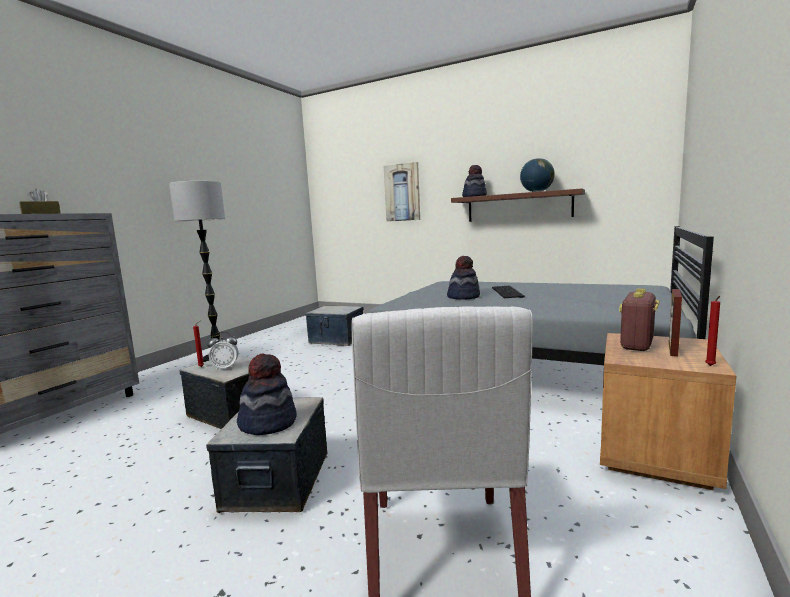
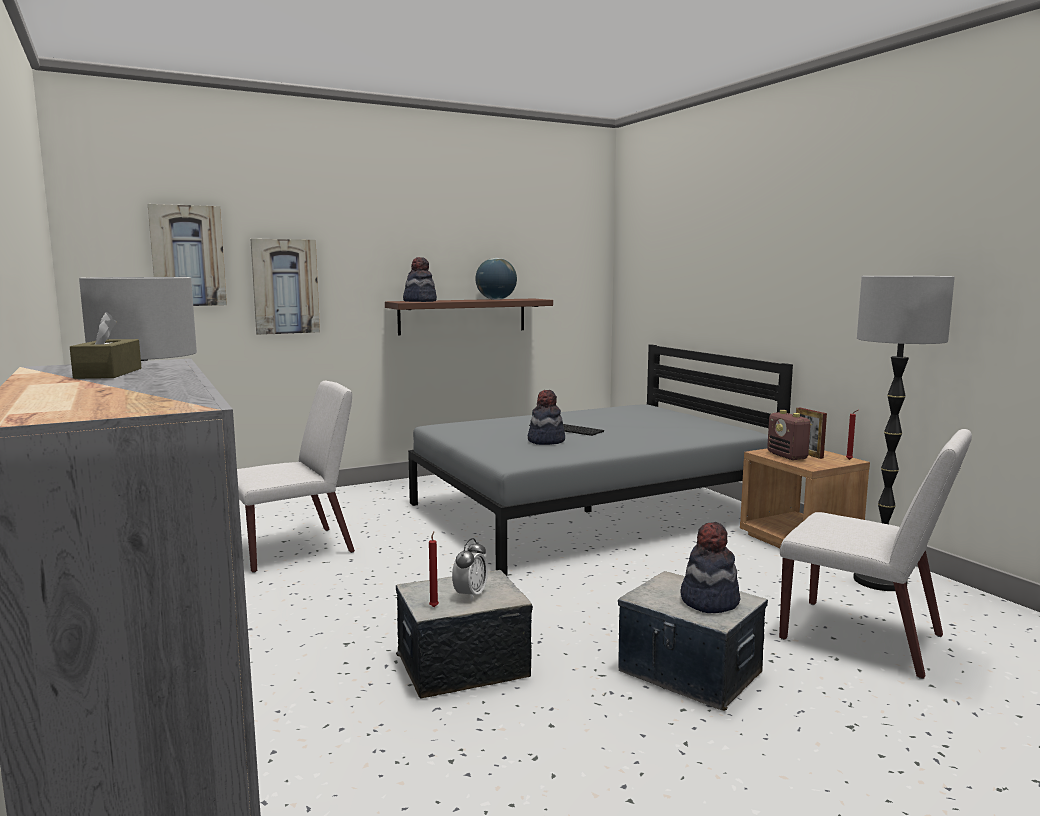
camera: 55 degrees left, 0 degrees up
(337, 340) = (295, 549): storage box -> white chair
(357, 179) = (188, 256): none -> picture
(637, 534) = (880, 581): none -> floor lamp

